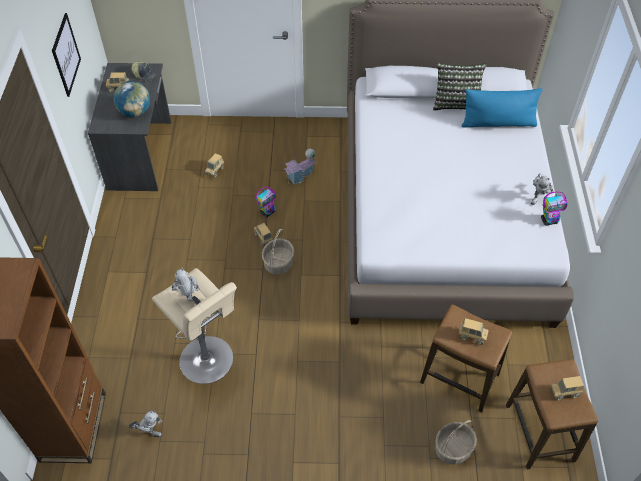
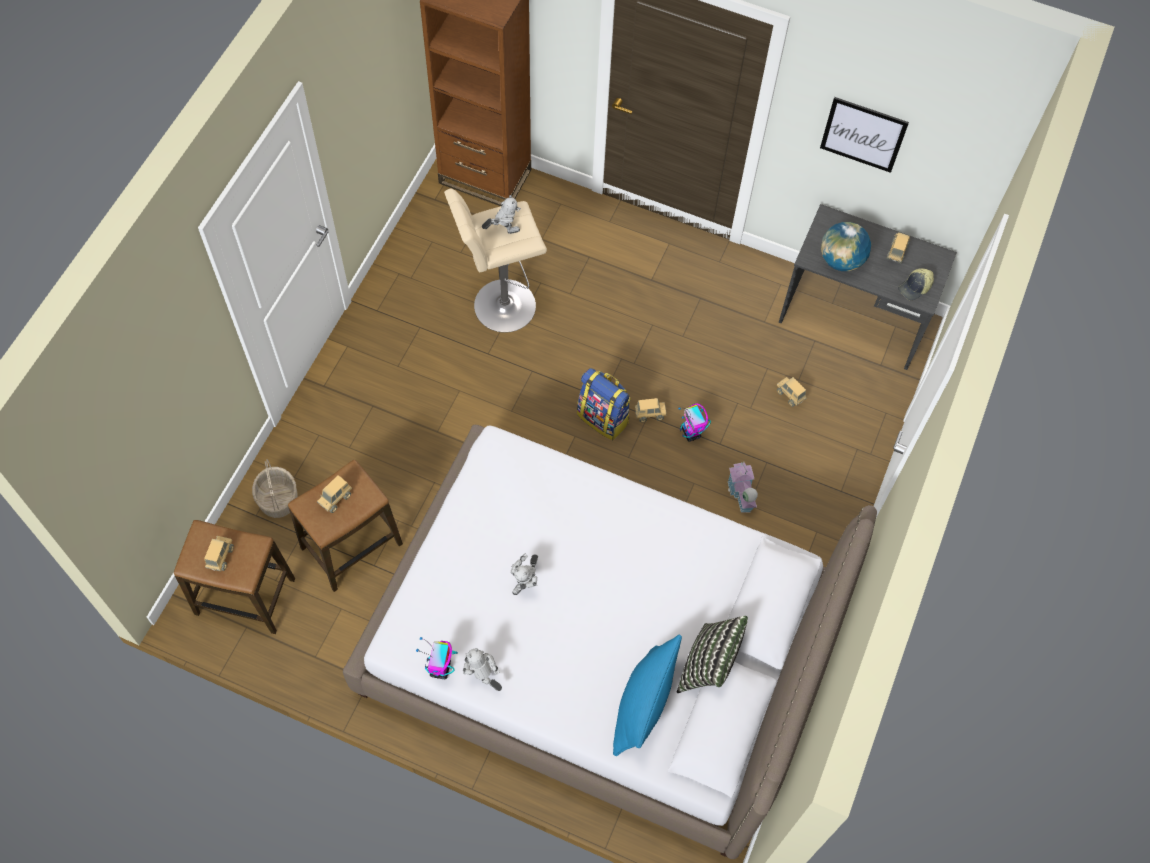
camera: 110 degrees right, 10 degrees up
(149, 431) = (446, 236): toy robot -> toy robot (526, 582)
(278, 263) = (604, 418): basket -> backpack

